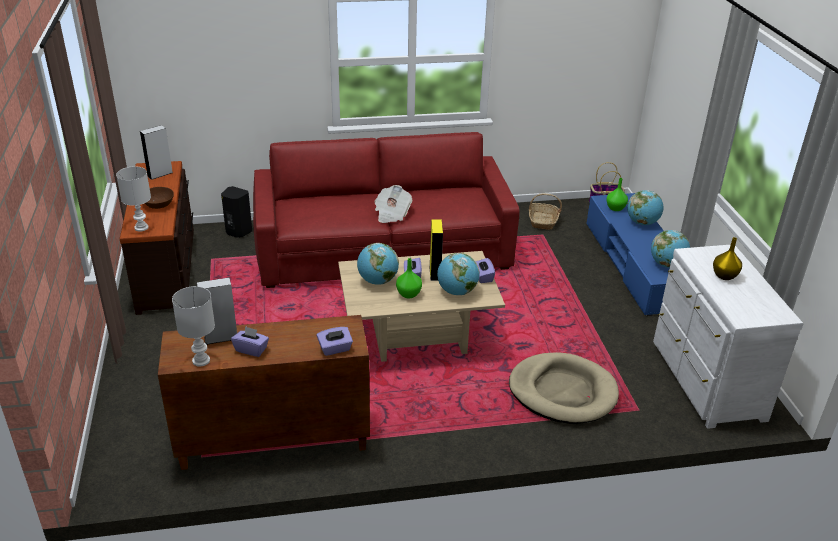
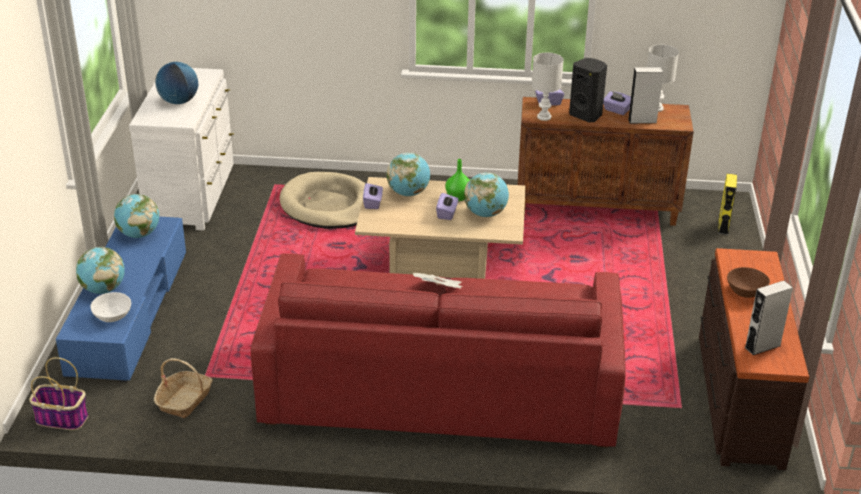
camera: 165 degrees left, 0 degrees up
(142, 228) = (755, 261): white table lamp -> white table lamp (543, 117)
(238, 232) = (648, 452): black speaker -> black speaker (586, 115)
(435, 273) = (421, 214): yellow speaker -> yellow speaker (723, 227)
(615, 208) = (113, 316): green vase -> white bowl
(724, 275) = (179, 101): yellow vase -> globe

